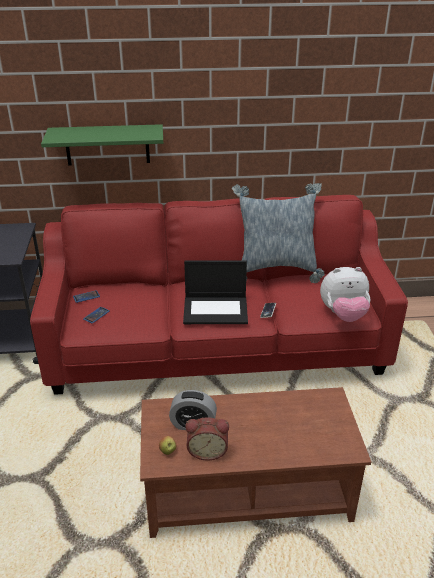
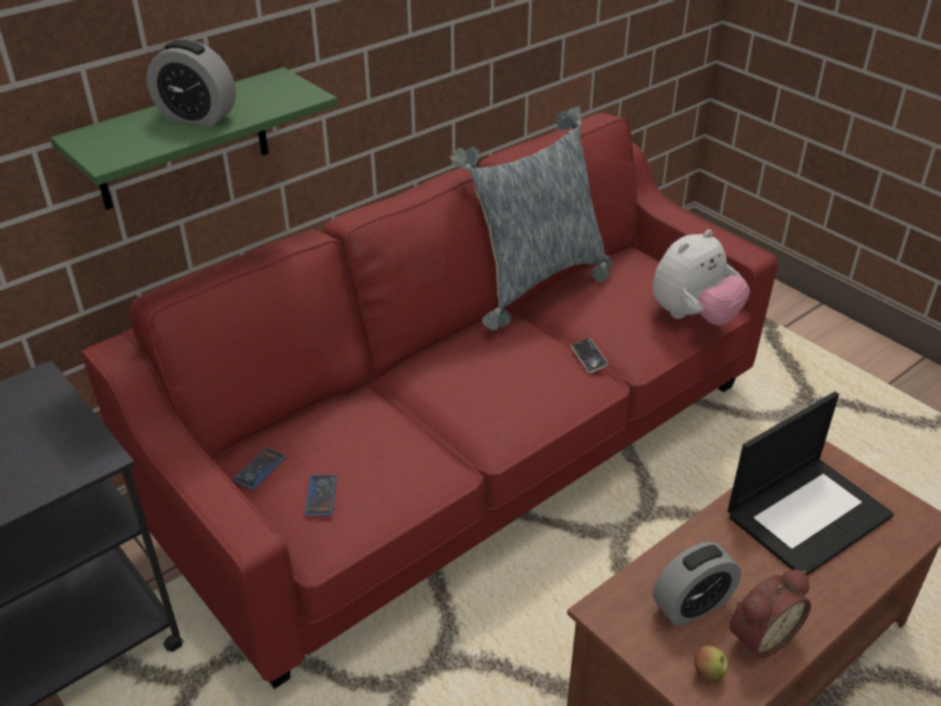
camera: 35 degrees left, 5 degrees up
(103, 133) = (197, 116): none -> alarm clock
(216, 310) = (513, 390): laptop -> laptop (808, 514)

